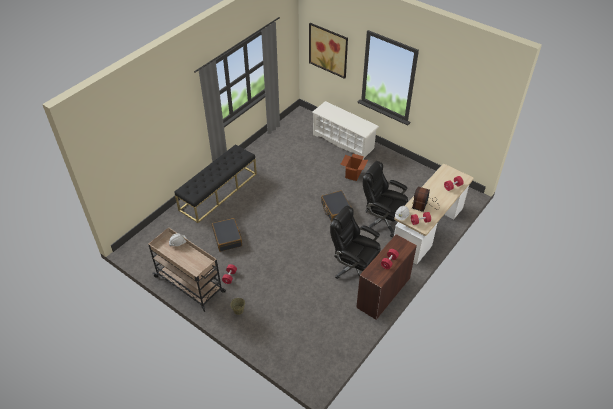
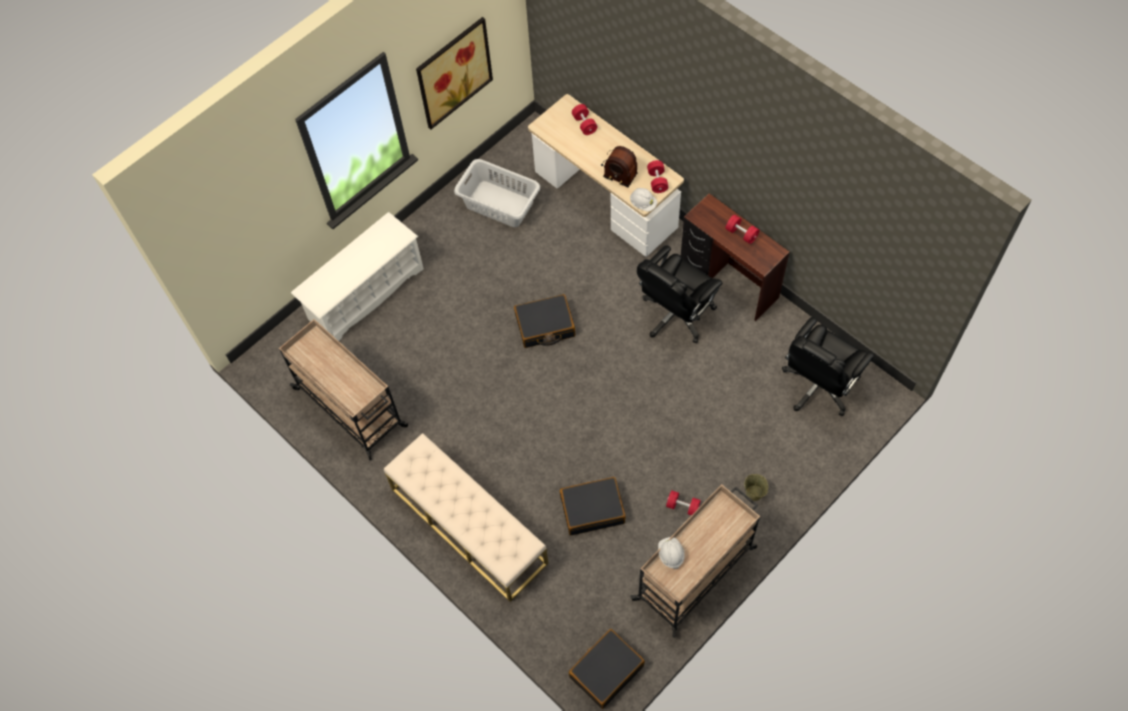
camera: 80 degrees left, 15 degrees up
(139, 250) = (606, 671): none -> black suitcase
(218, 191) = (468, 525): black bench -> beige bench
(279, 145) = (351, 408): none -> beige cart
(328, 50) = (245, 225): picture -> picture (454, 73)
(353, 174) = (459, 289): cardboard box -> none
(382, 220) = (578, 260): black office chair -> black office chair (818, 386)
(412, 184) = (499, 203): none -> grey laundry basket

